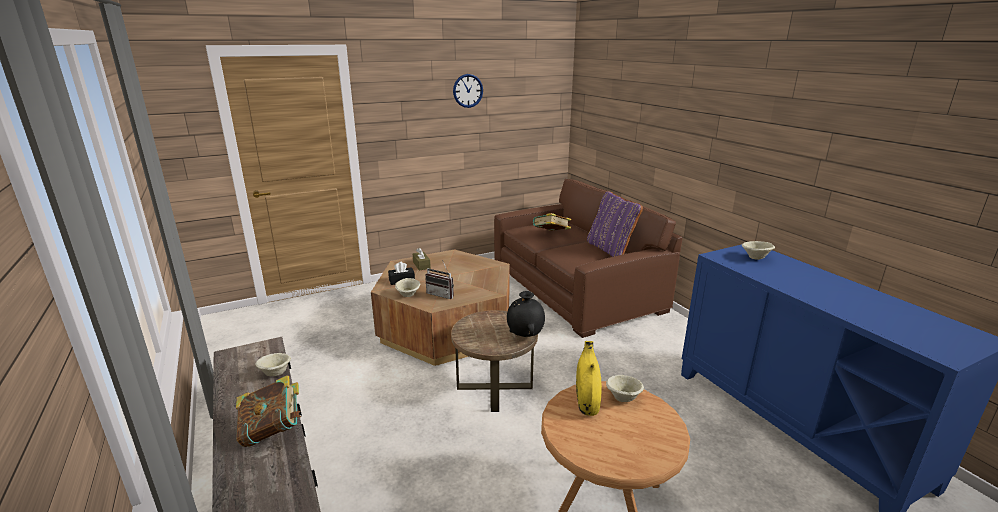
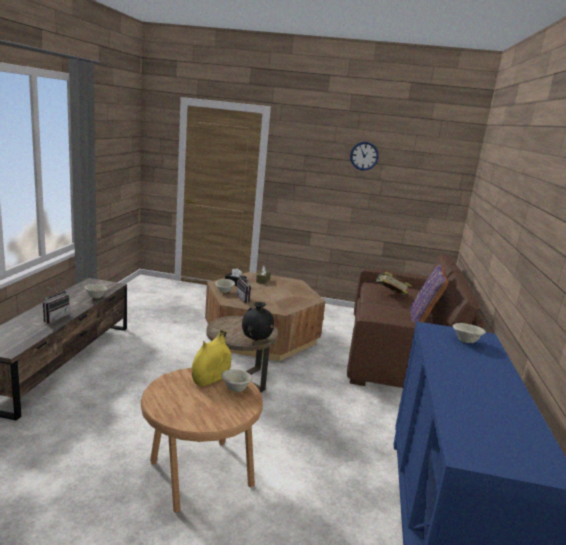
camera: 35 degrees right, 5 degrees down
(273, 431) = (54, 317): book -> radio

